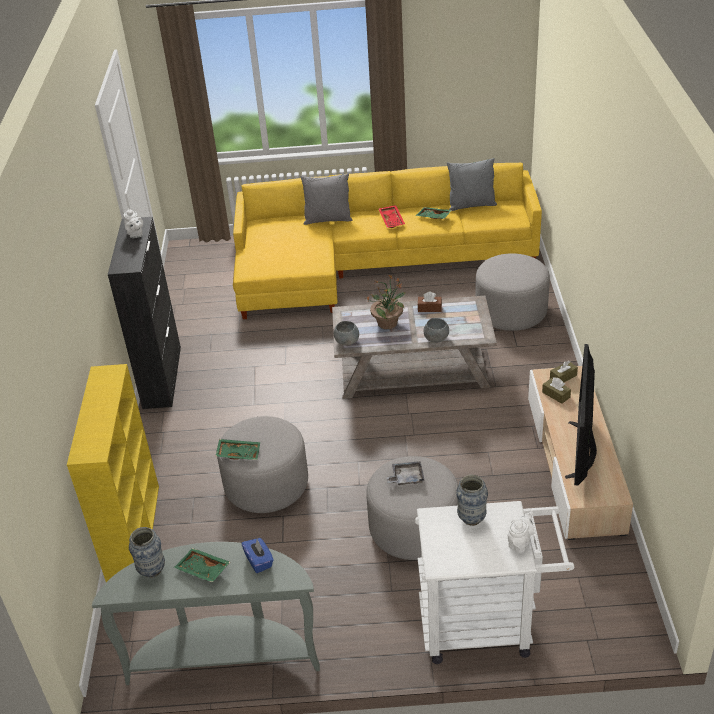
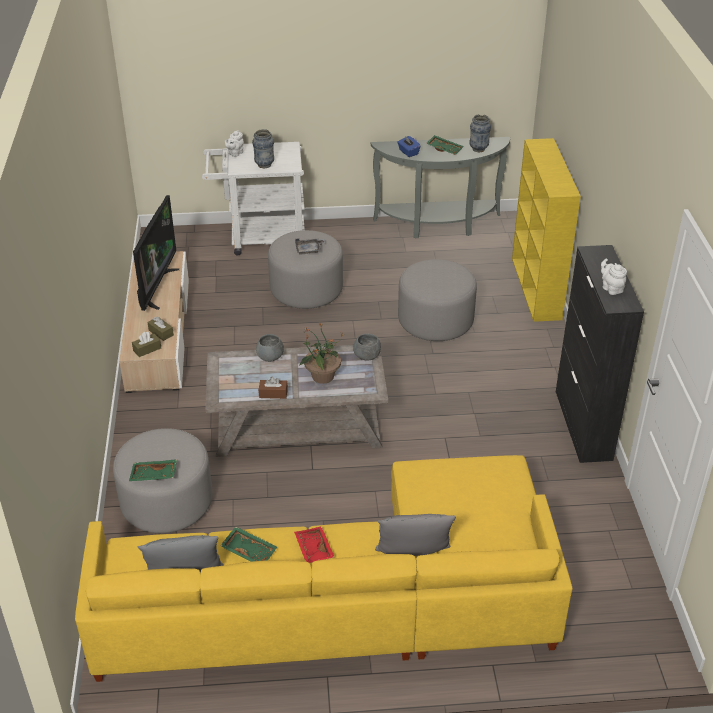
camera: 175 degrees right, 0 degrees up
(239, 453) = (453, 268): green tray -> green tray (153, 476)

